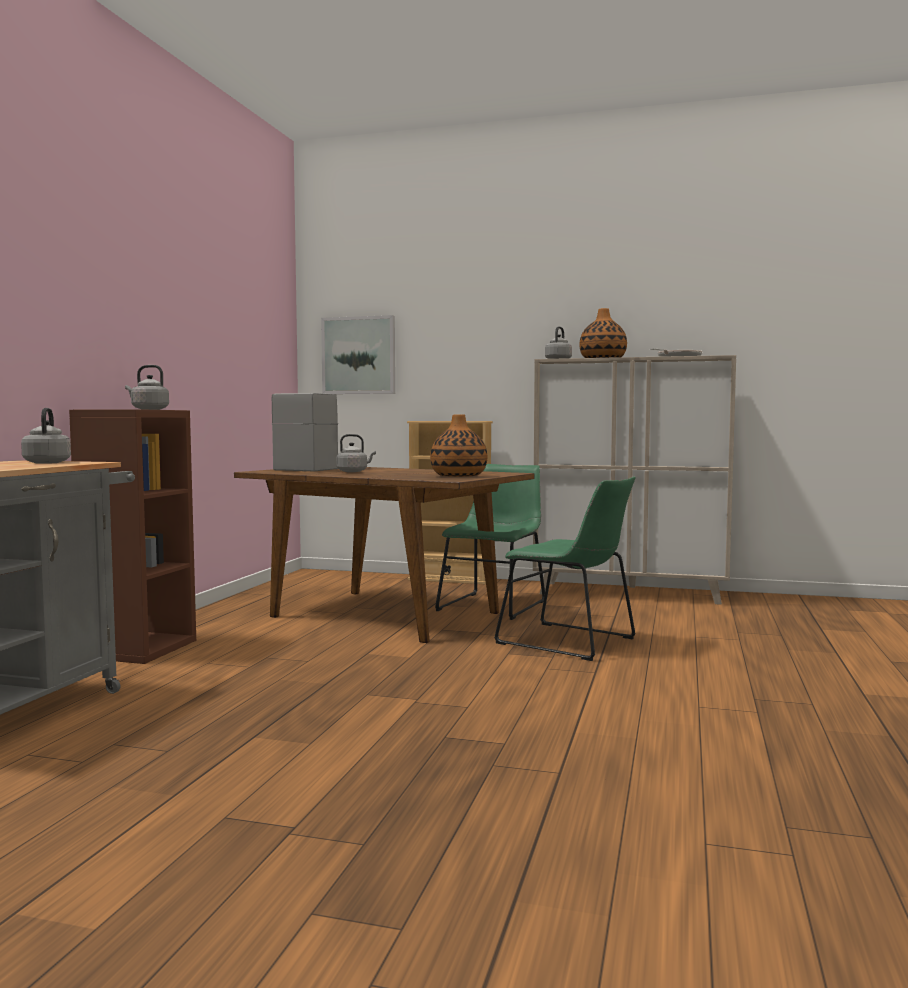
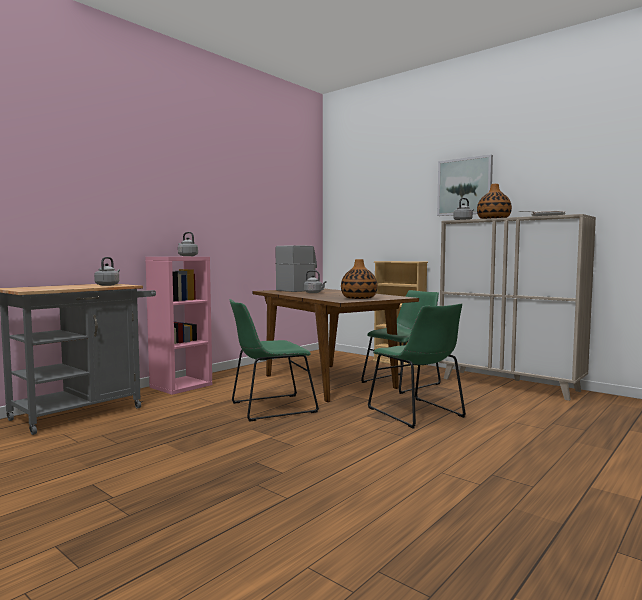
camera: 25 degrees right, 0 degrees up
(139, 648) = (181, 386): brown bookcase -> pink bookcase
(350, 662) = (269, 408): none -> green chair
(359, 355) = (353, 220): picture -> picture (464, 186)

